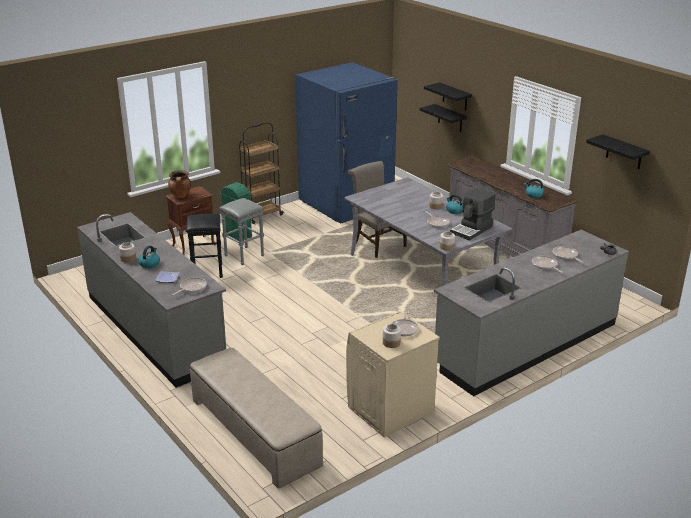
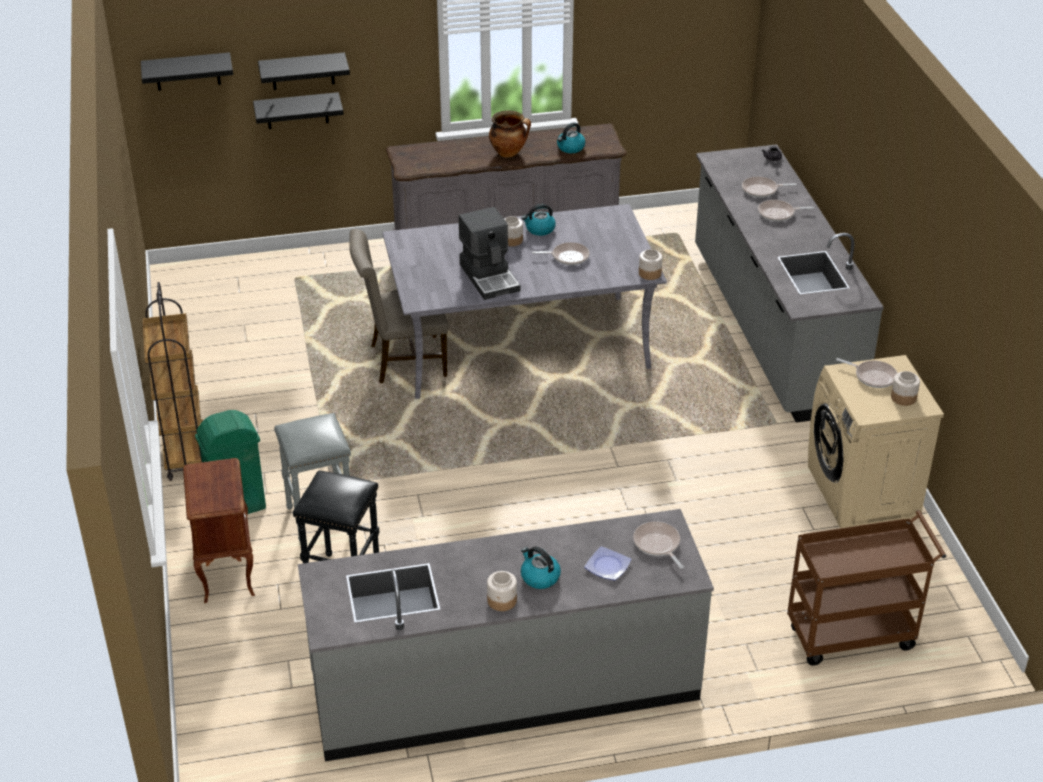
camera: 65 degrees left, 10 degrees up
(180, 196) = (213, 498): cooking pot -> cooking pot (509, 153)
(253, 431) = (853, 639): beige bench -> brown cart
(346, 204) = (230, 348): blue fridge -> none
(472, 230) = (612, 235): coffee machine -> coffee machine (490, 277)
(624, 152) = (662, 27): black shelf -> black shelf (187, 71)

